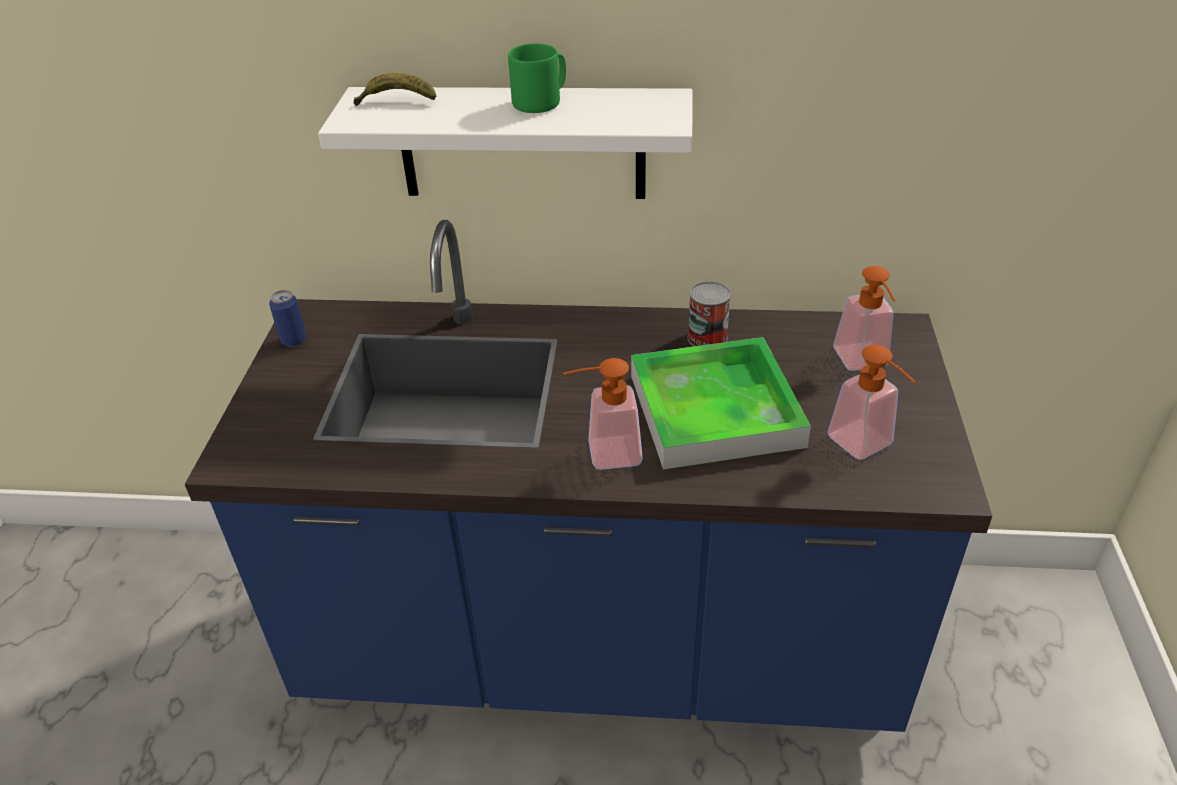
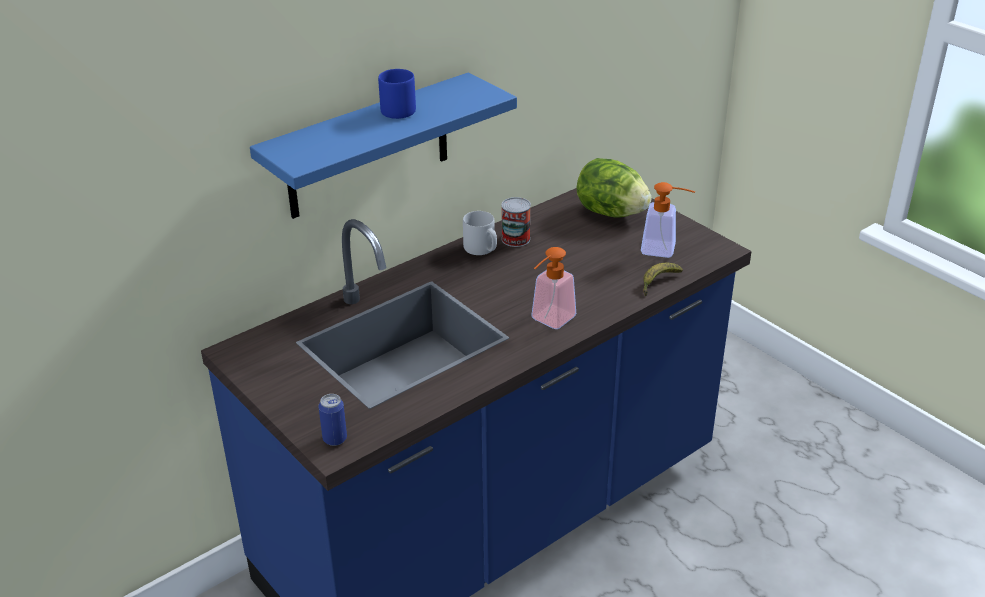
camera: 45 degrees left, 5 degrees down
(293, 340) = (254, 369): can -> can (335, 439)
(396, 101) = (306, 141): banana -> banana (658, 282)
(522, 143) = (368, 147): white shelf -> blue shelf
(541, 102) = (399, 109): green mug -> blue mug
(655, 331) = (481, 249): none -> grey mug
(715, 410) = (572, 271): tray -> none
(864, 363) = (611, 213): soap dispenser -> lettuce

